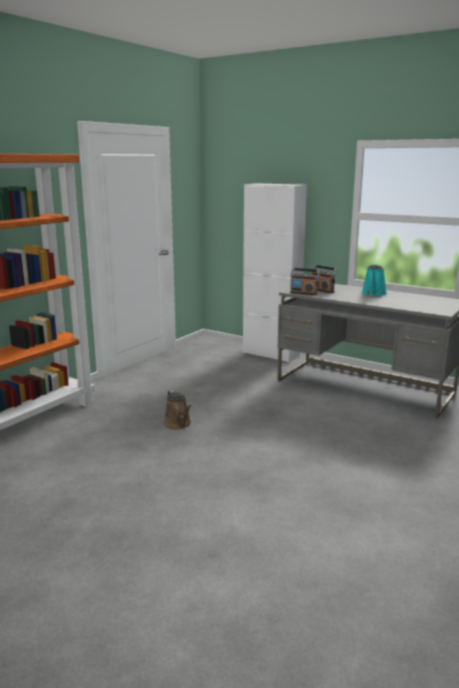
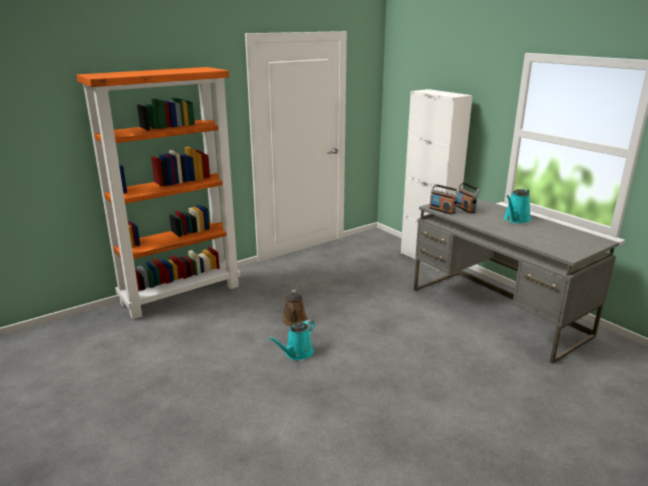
camera: 20 degrees right, 5 degrees up
(201, 451) = (297, 353): none -> turquoise watering can

